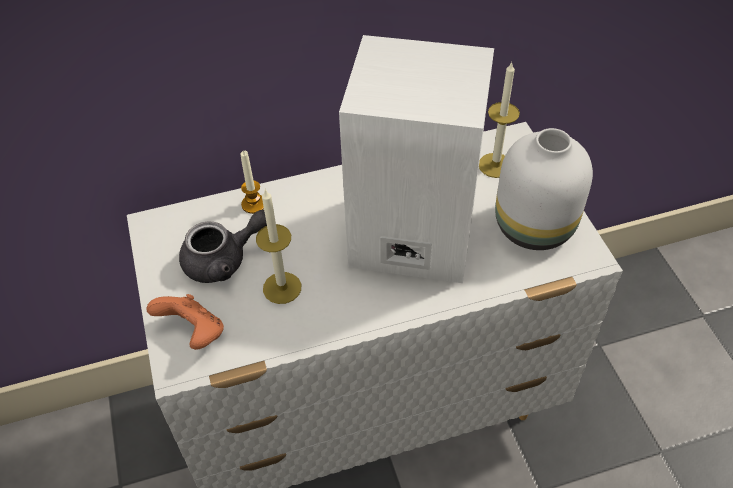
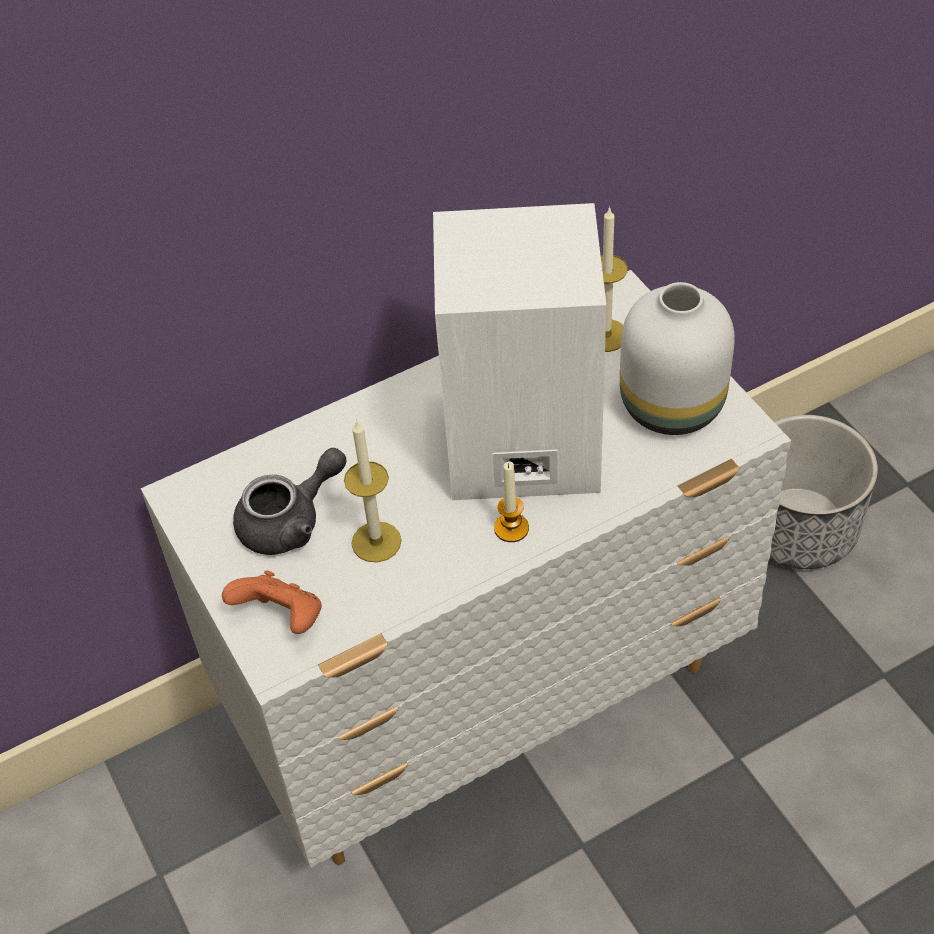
camera: 10 degrees left, 0 degrees up
(254, 204) = (306, 443): candle -> candle (511, 528)
(618, 332) = (799, 528): none -> planter

